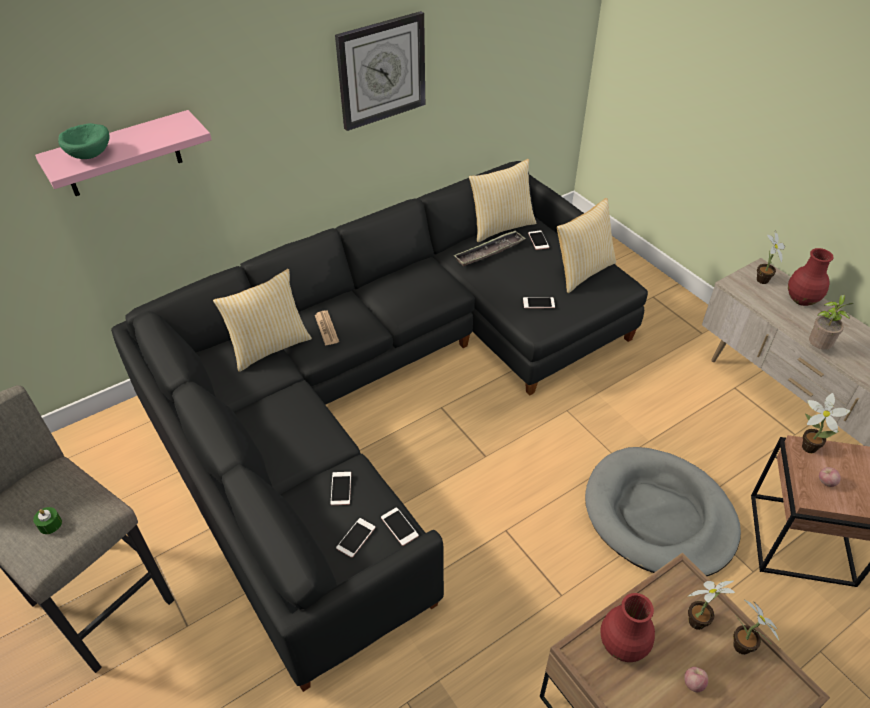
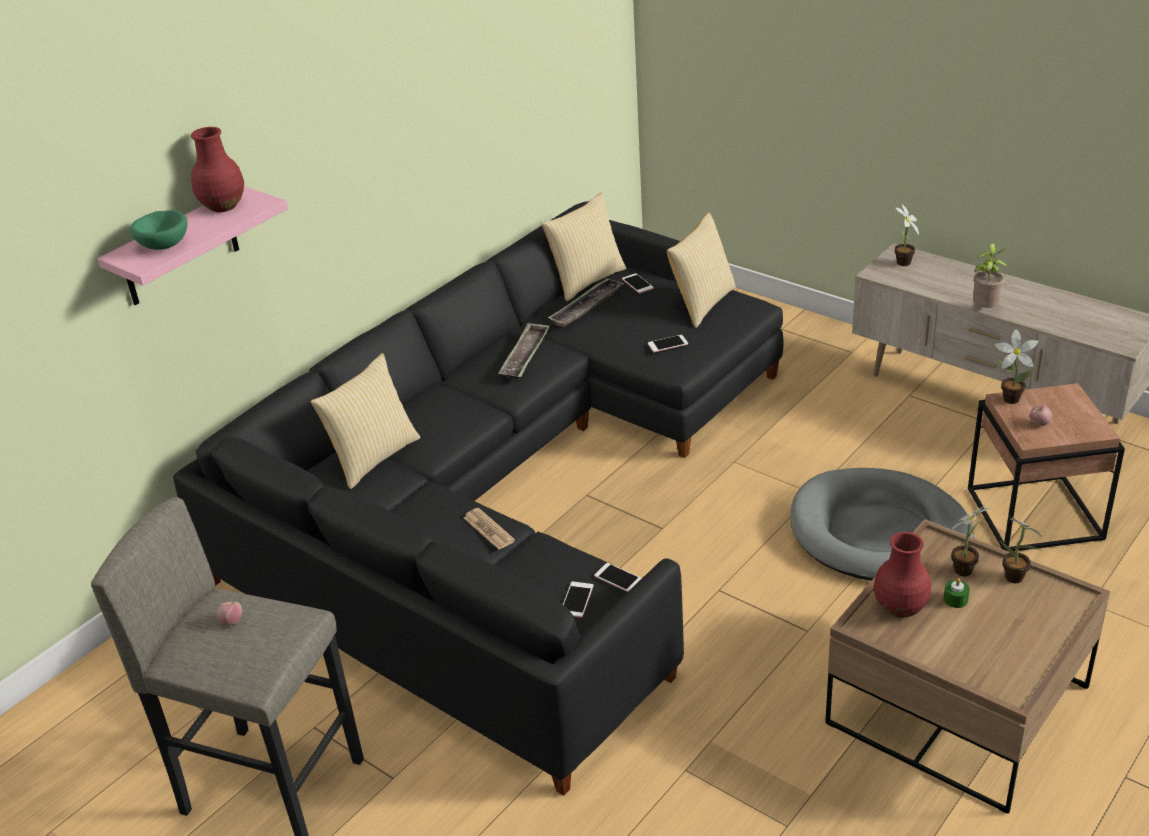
camera: 15 degrees left, 10 degrees down
(50, 524) = (251, 641): green candle -> green candle (955, 599)
(326, 328) = (433, 423): newspaper -> newspaper (488, 529)
(341, 488) = (535, 563): phone -> none
(381, 71) = (427, 115): wall clock -> none
(423, 284) = (525, 356): none -> tray
(693, 683) = (981, 618): apple -> apple (232, 621)
(801, 299) = (951, 271): red vase -> red vase (223, 206)

